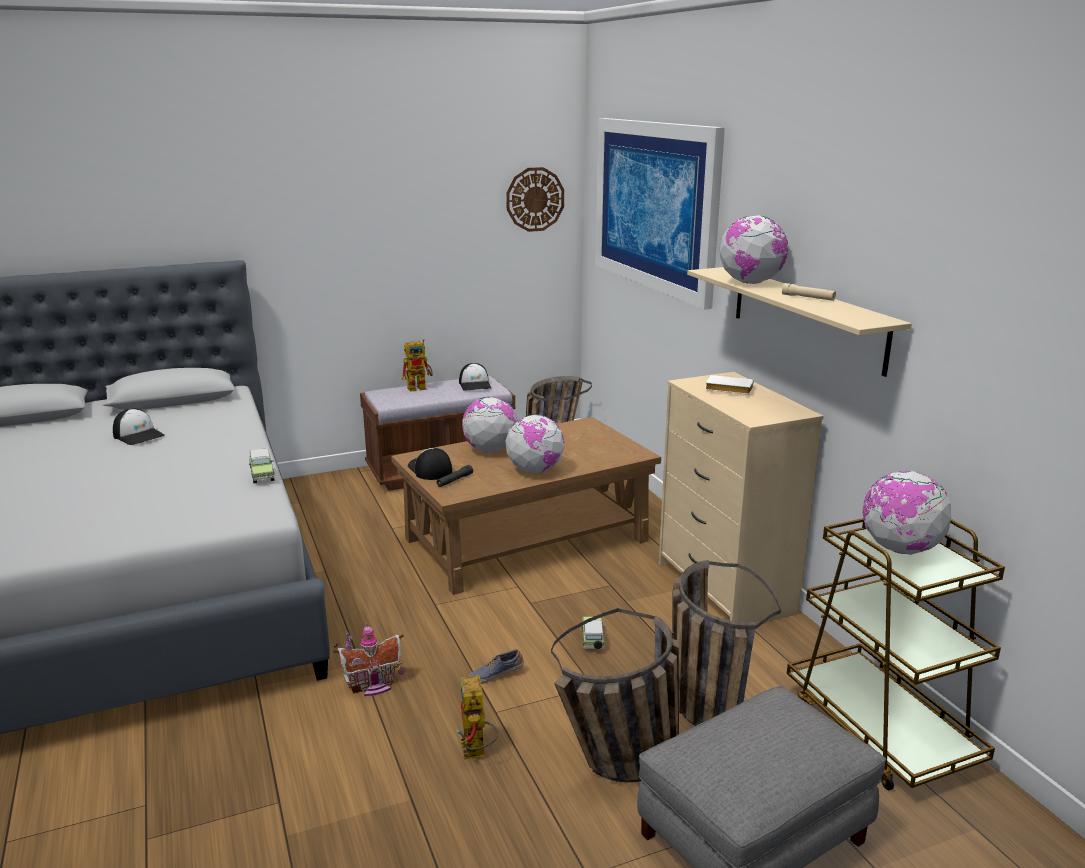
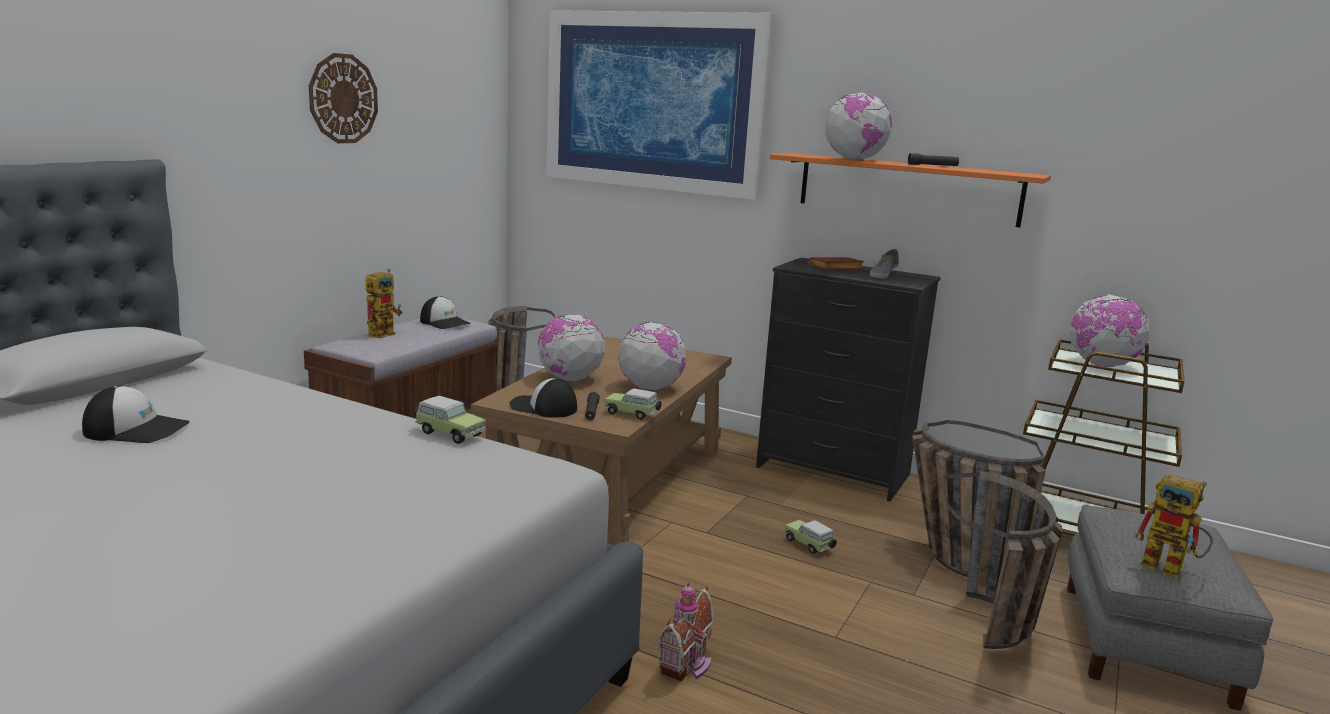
camera: 40 degrees left, 5 degrees down
(477, 753) = (880, 679): toy robot -> toy robot (1171, 568)
(479, 489) = (632, 414): none -> toy car
(495, 675) = (782, 605): shoe -> shoe (883, 274)
(535, 199) = (469, 101): wall clock -> wall clock (343, 99)
(724, 588) = (832, 471): beige dresser -> black dresser
(727, 390) = (835, 268): white book -> red book
(806, 317) = (908, 189): beige shelf -> orange shelf
(808, 298) = (932, 165): beige flashlight -> black flashlight

